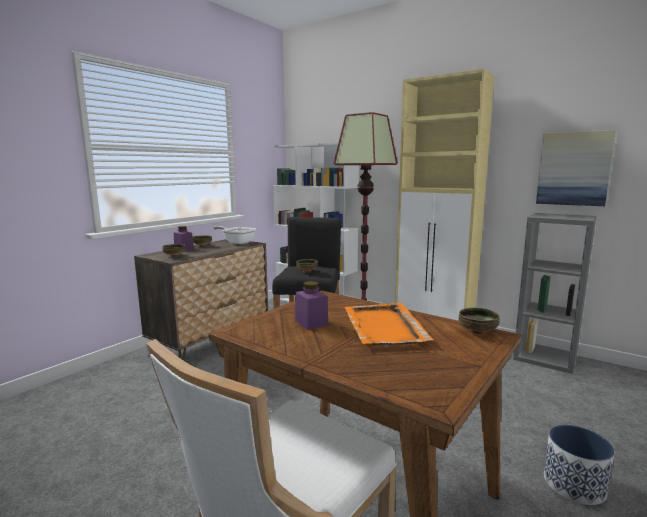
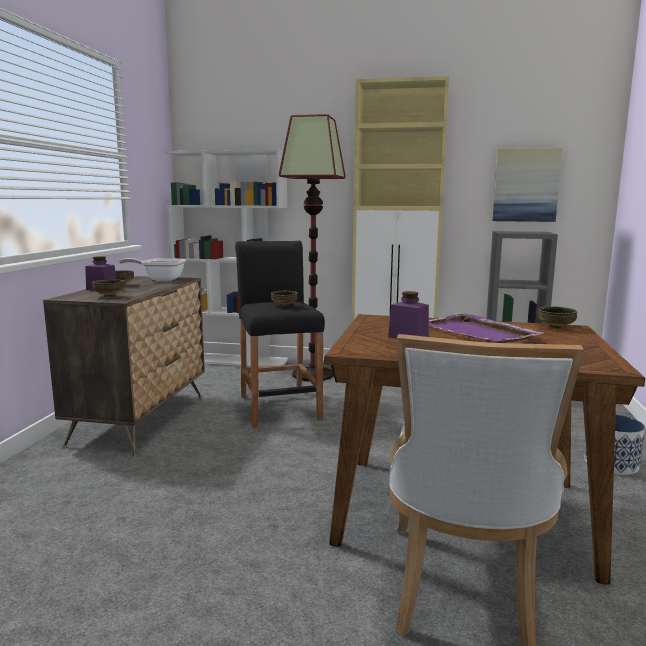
camera: 25 degrees left, 0 degrees up
(383, 327) = (478, 332): orange tray -> purple tray

